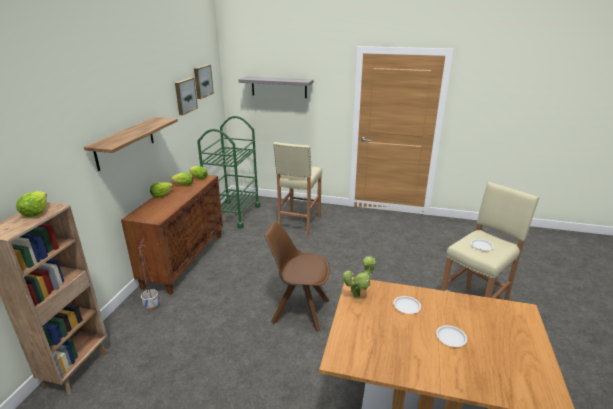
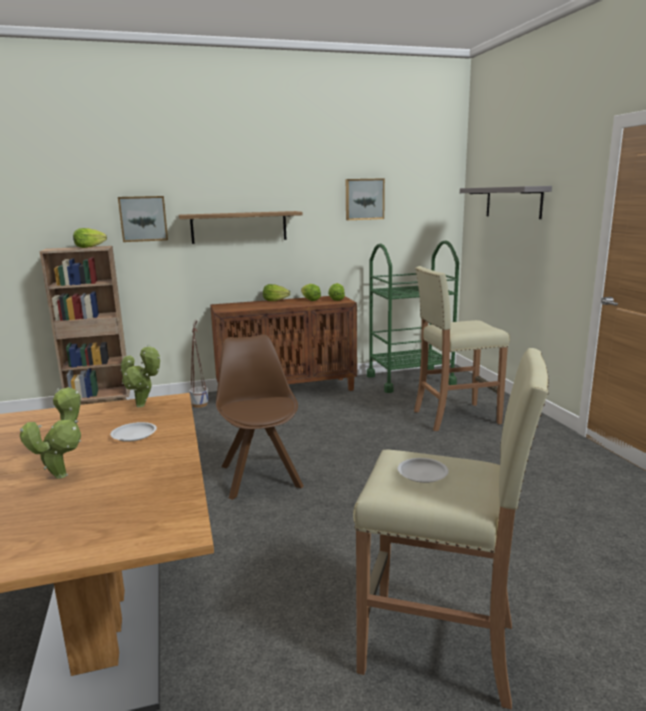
camera: 60 degrees right, 10 degrees down
(202, 81) = (410, 188): picture -> picture (143, 218)
(450, 338) = (63, 473): white plate -> potted plant

